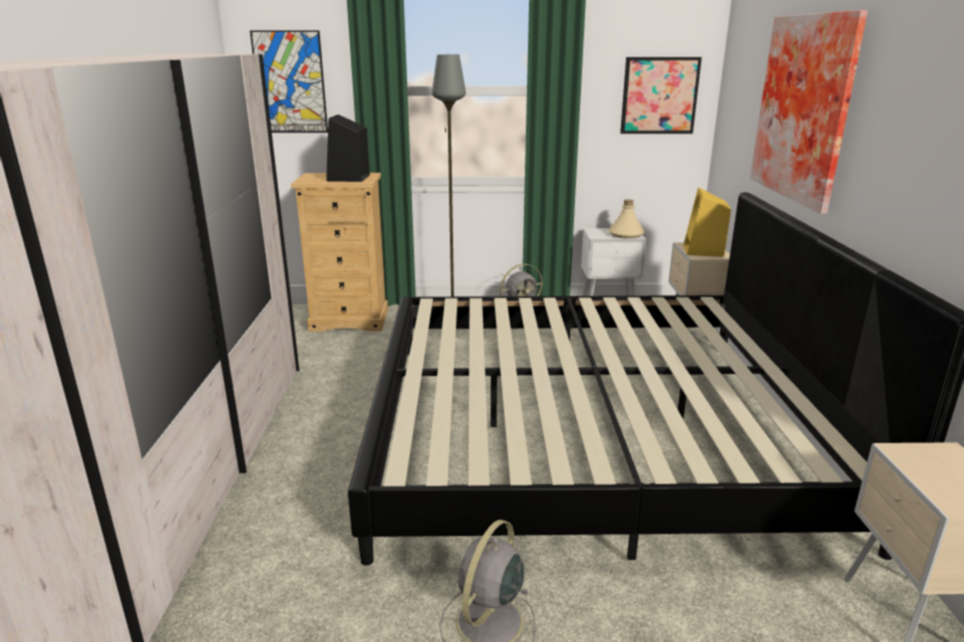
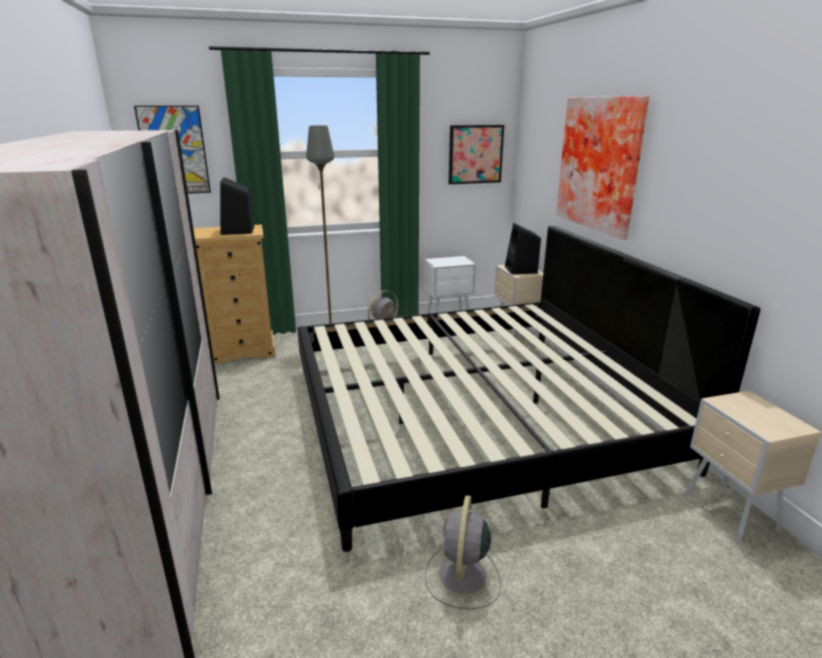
camera: 15 degrees left, 0 degrees up
(626, 234) = (459, 261): beige bottle -> none
(703, 251) = (521, 270): yellow speaker -> black speaker

